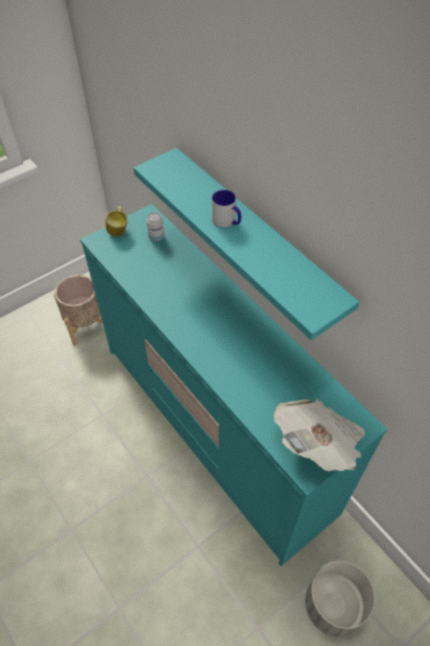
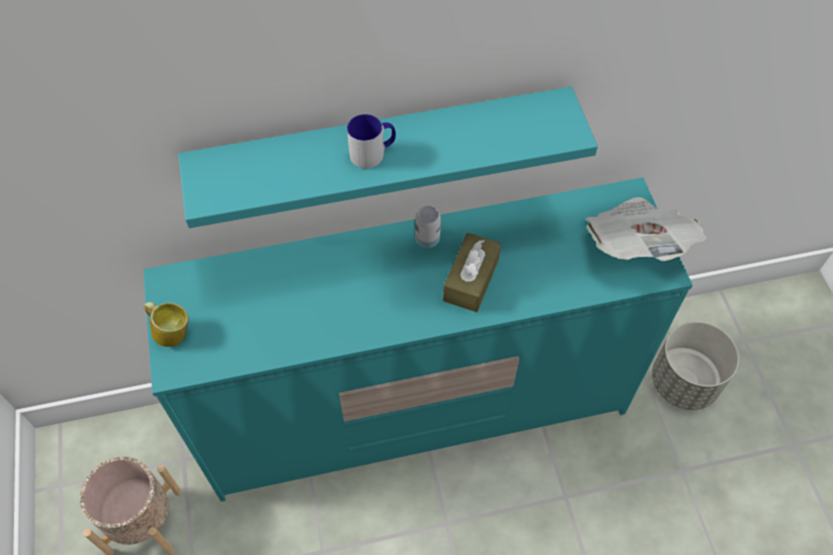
camera: 65 degrees left, 5 degrees up
(156, 237) = (219, 287): can -> can (427, 239)
(229, 351) = (471, 279): none -> brown tissue box

